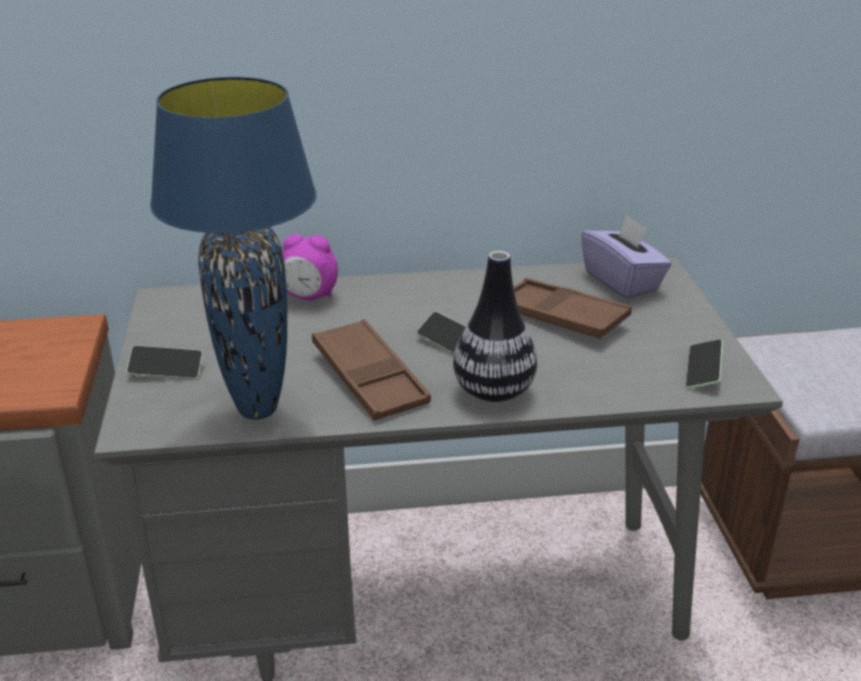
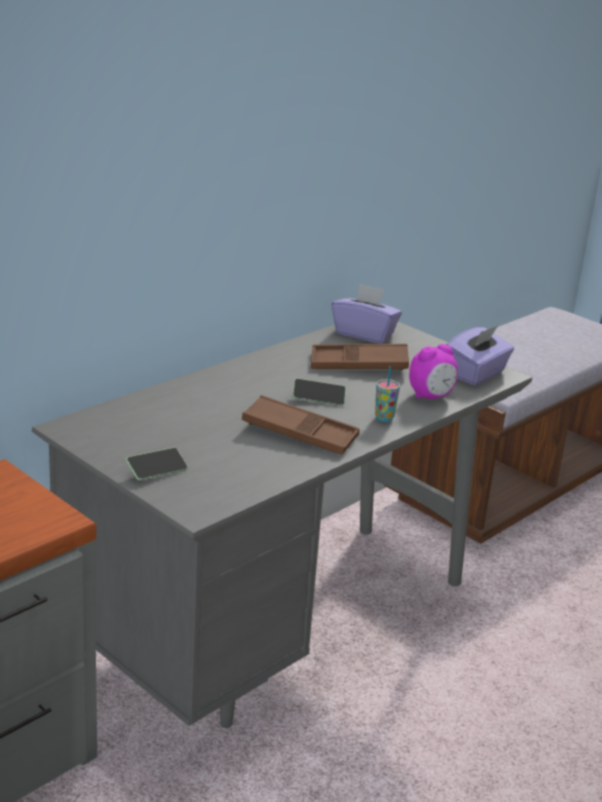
camera: 40 degrees left, 5 degrees down
(256, 409) = (258, 473): blue table lamp -> none
(309, 297) = (178, 396): alarm clock -> alarm clock (431, 396)
(493, 392) = (384, 418): vase -> cup
(702, 372) = (476, 374): phone -> purple tissue box

